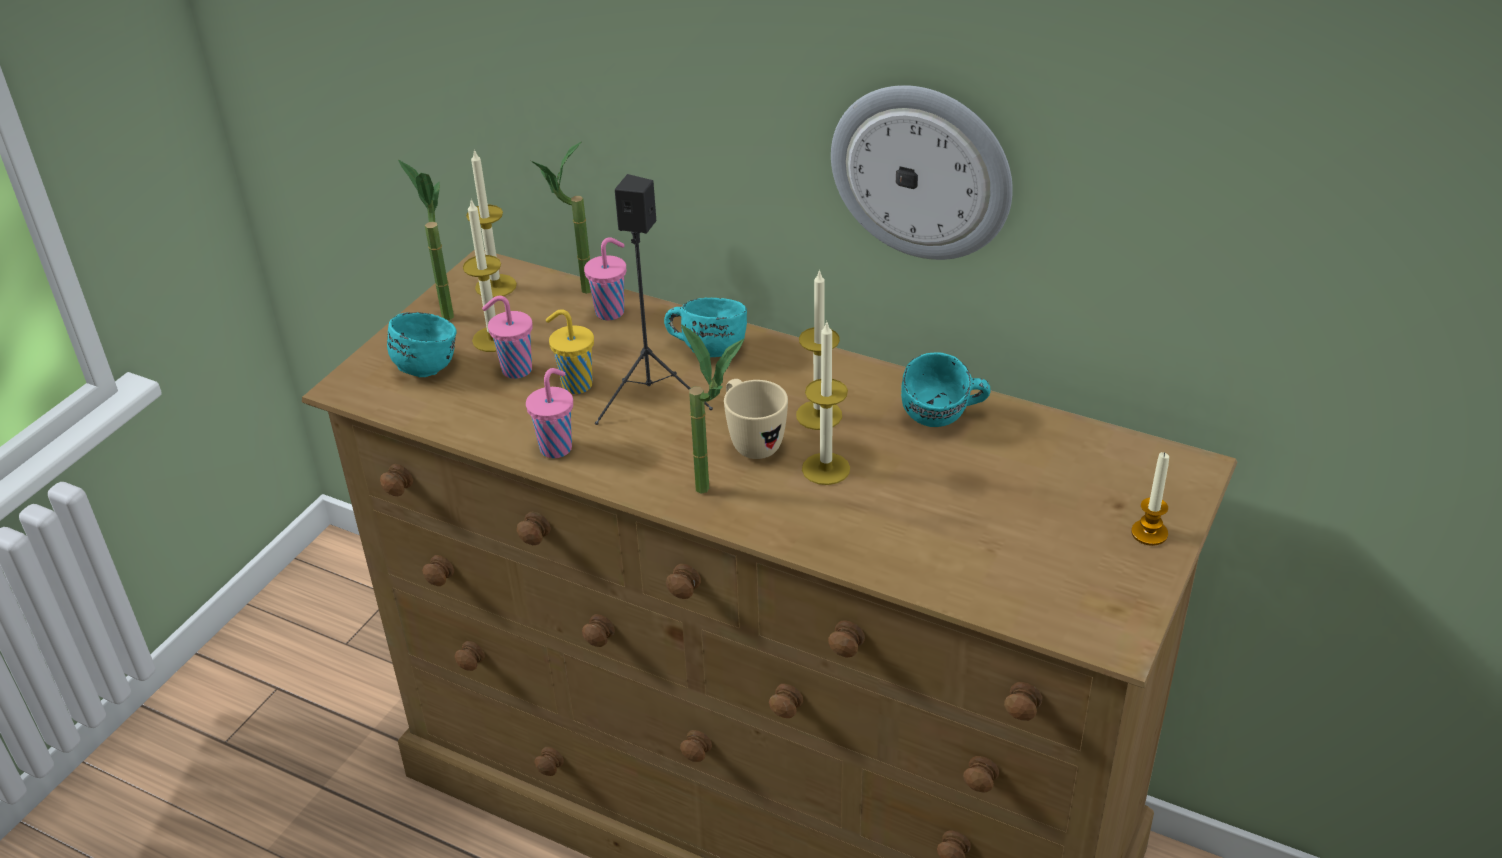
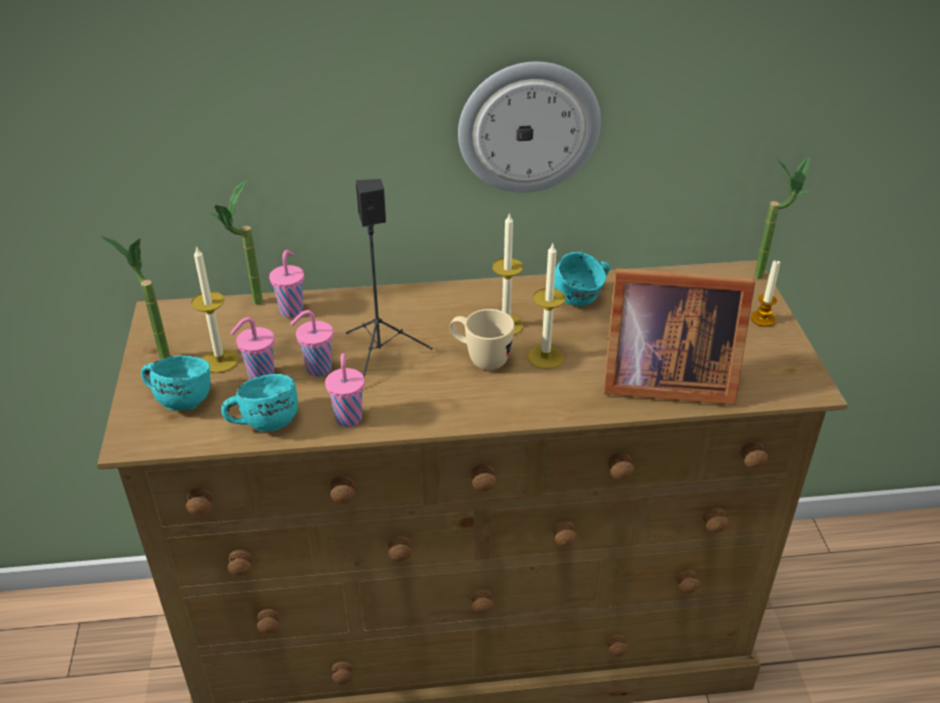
camera: 35 degrees left, 0 degrees up
(496, 286) = (182, 323): candle -> none
(575, 385) = (317, 369): yellow cup -> pink cup
(707, 347) = (386, 309): turquoise mug -> turquoise mug (263, 421)
(716, 491) = (491, 400): potted plant -> potted plant (767, 274)
(935, 550) = (662, 379): none -> picture frame

